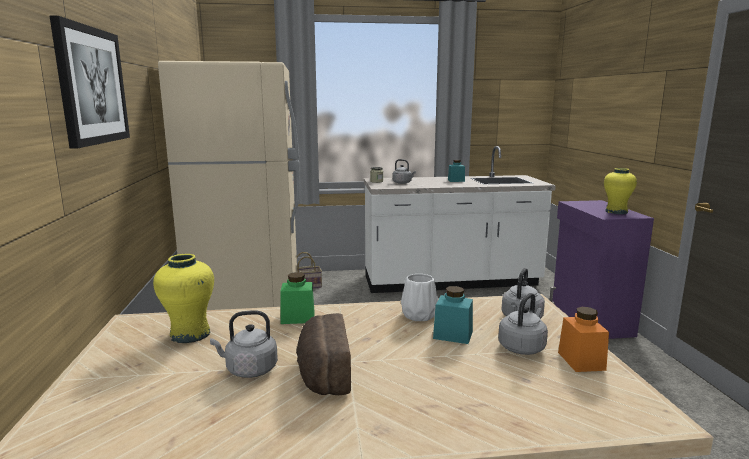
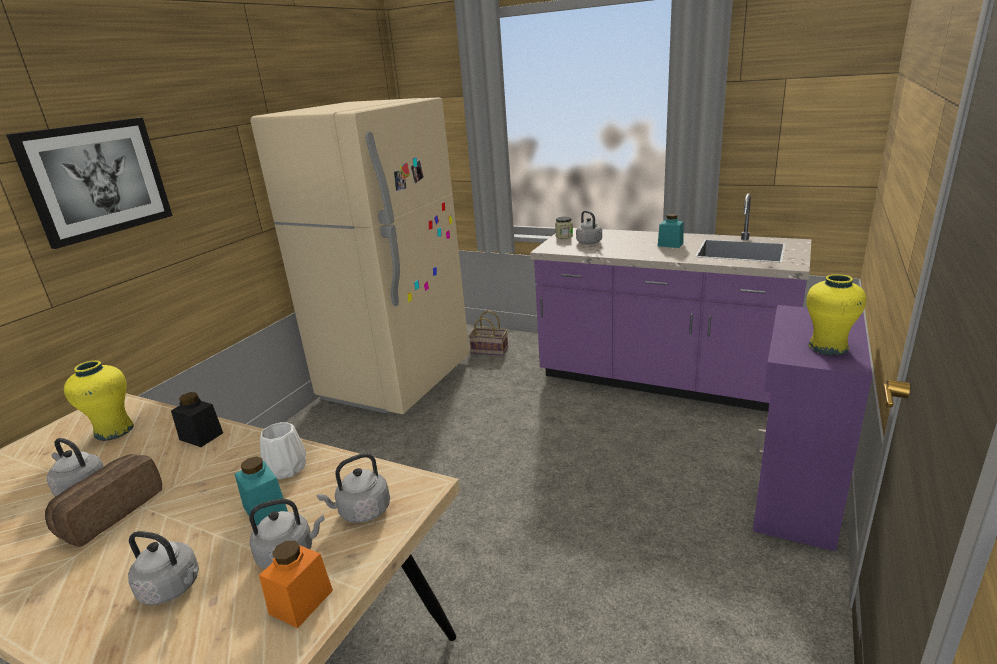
camera: 35 degrees right, 10 degrees up
(298, 318) = (201, 436): green jar -> black jar
(451, 282) = (661, 381): white counter -> purple counter
(483, 385) = (173, 588): none -> grey kettle

